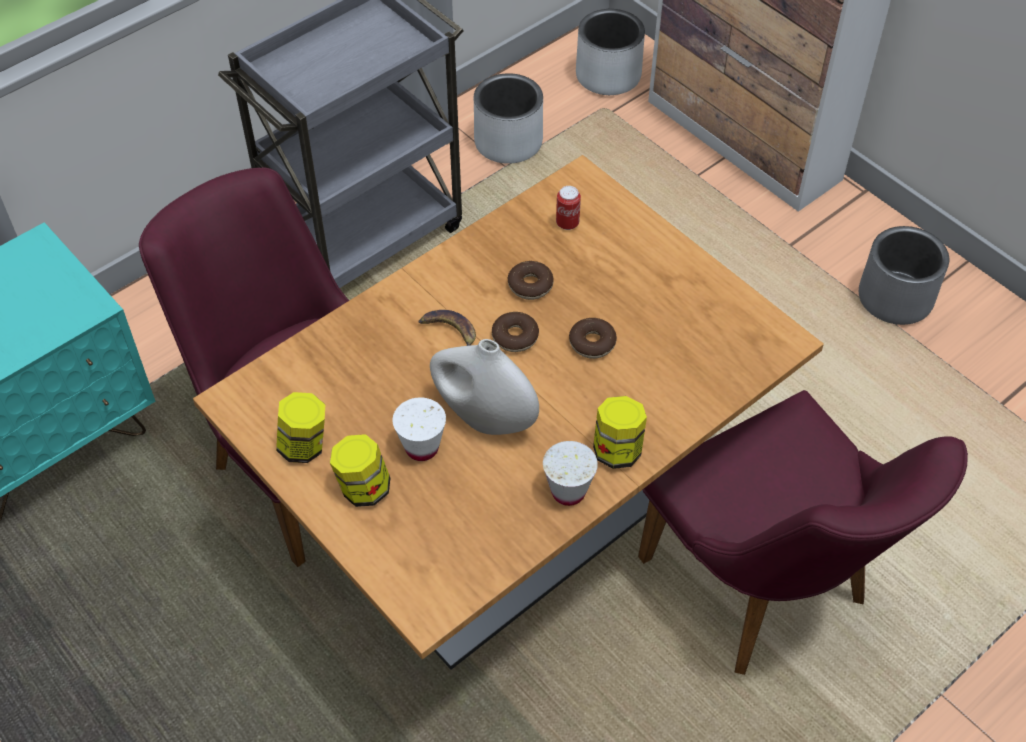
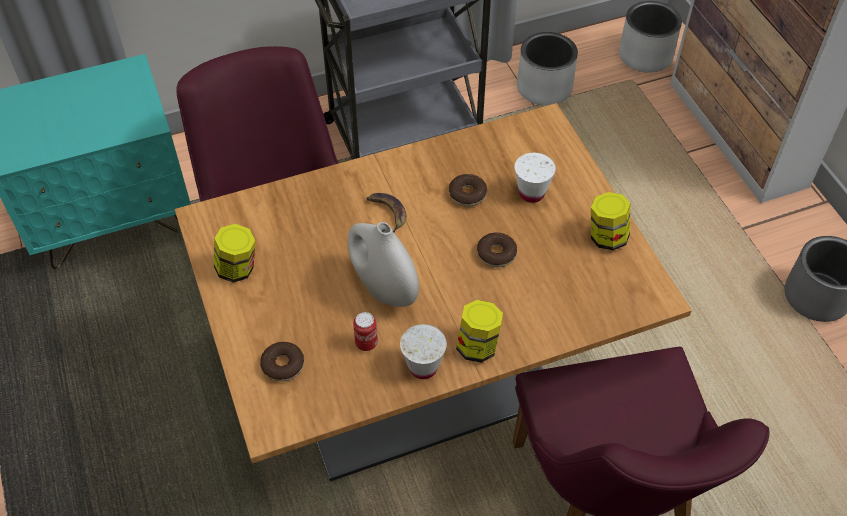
camera: 20 degrees right, 0 degrees up
(363, 488) = (266, 315): jar -> jar (606, 237)
(422, 448) = (325, 297): white cup -> white cup (531, 193)
(515, 337) = (437, 231): donut -> donut (283, 365)
(567, 223) = (519, 153): can -> can (366, 343)

